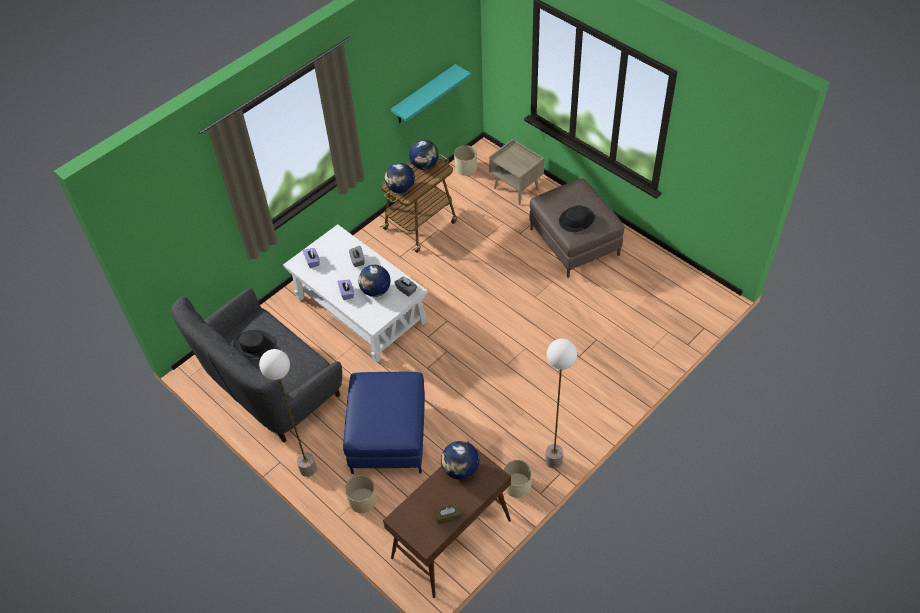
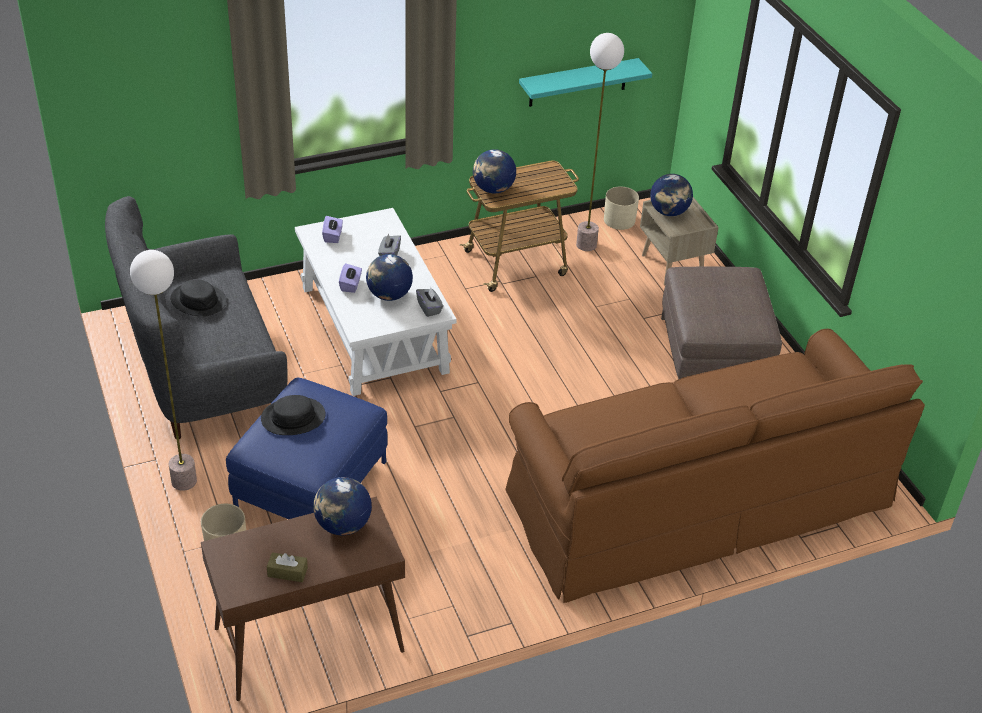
camera: 20 degrees right, 10 degrees down
(424, 165) = (542, 175): globe -> globe (669, 212)
(517, 485) = (441, 613): beige planter -> none
(553, 461) = (512, 604): floor lamp -> floor lamp (586, 245)
(576, 219) = (715, 310): black hat -> black hat (293, 418)
(617, 343) = (697, 497): none -> brown sofa

